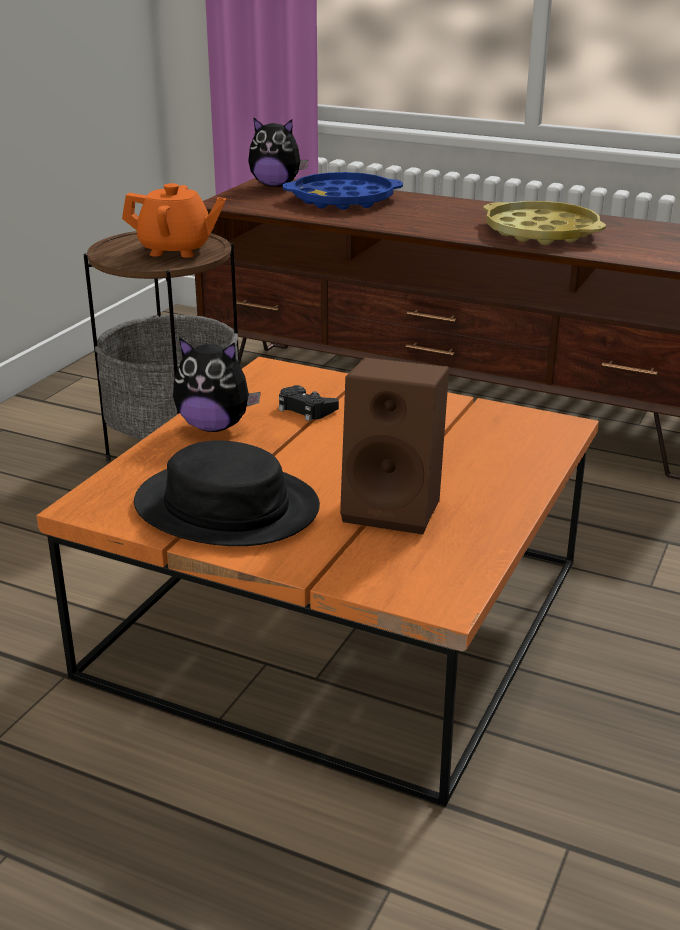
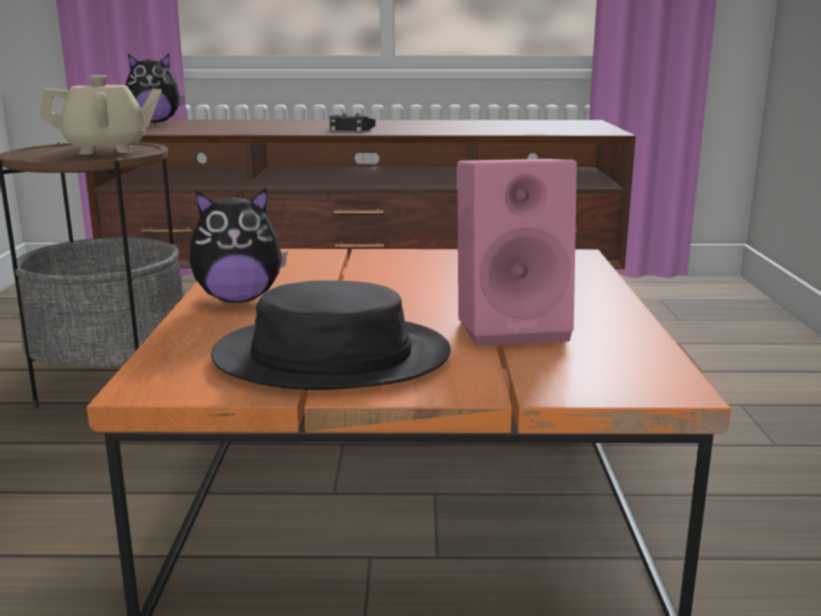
camera: 25 degrees left, 10 degrees down
(176, 250) = (107, 150): orange teapot -> beige teapot
(306, 409) = (323, 275): black game controller -> black game controller (350, 129)
(343, 200) = (234, 125): blue tray -> none
(396, 508) = (513, 327): brown speaker -> pink speaker
(541, 232) = (441, 127): yellow tray -> none

